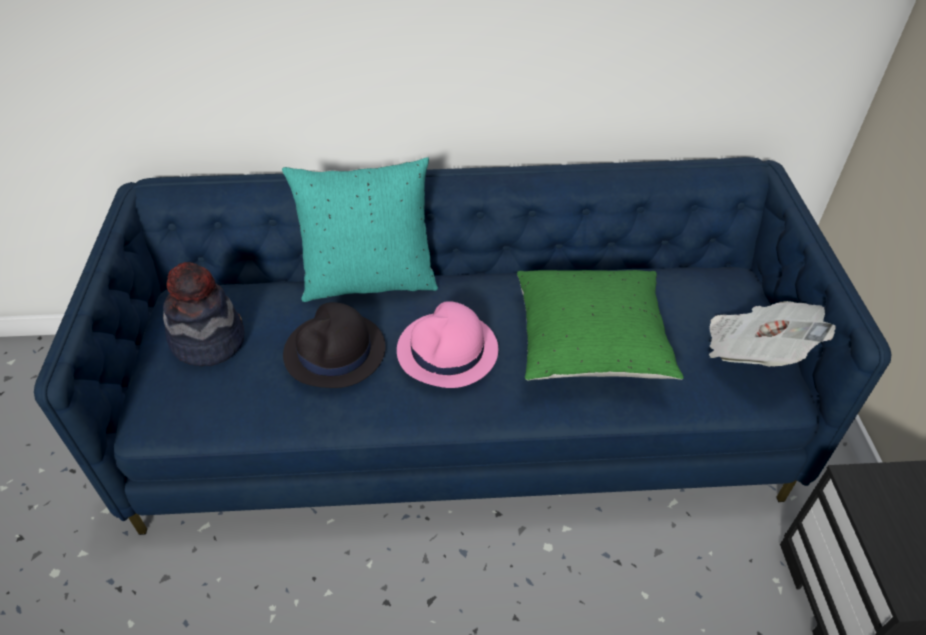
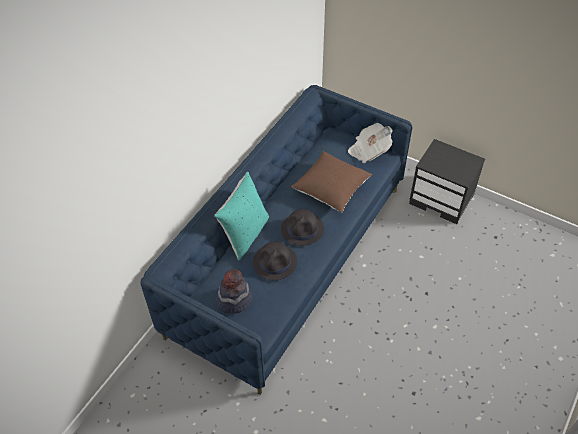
camera: 55 degrees left, 5 degrees up
(447, 351) = (302, 229): pink hat -> black hat
(590, 344) = (331, 189): green pillow -> brown pillow

